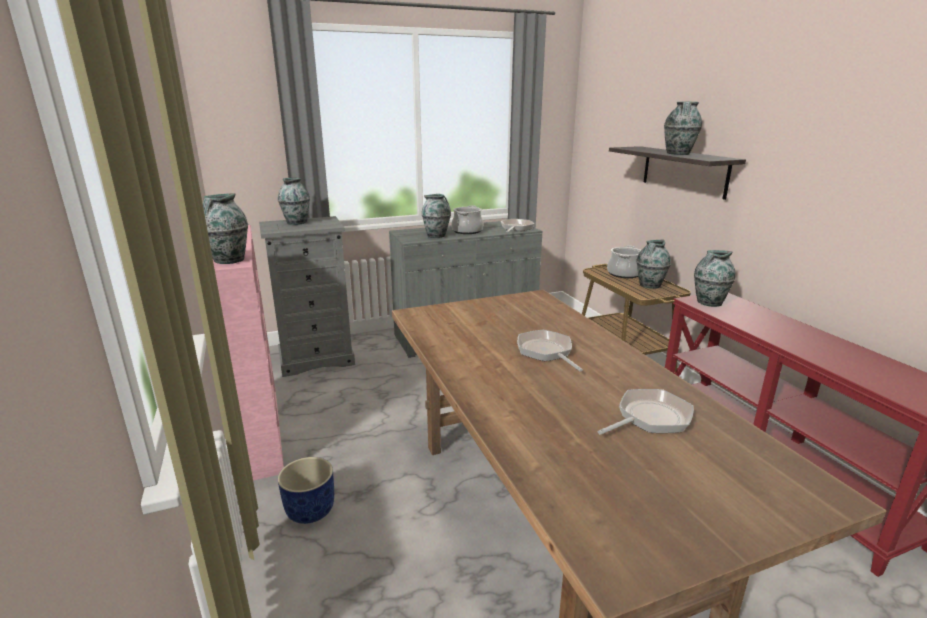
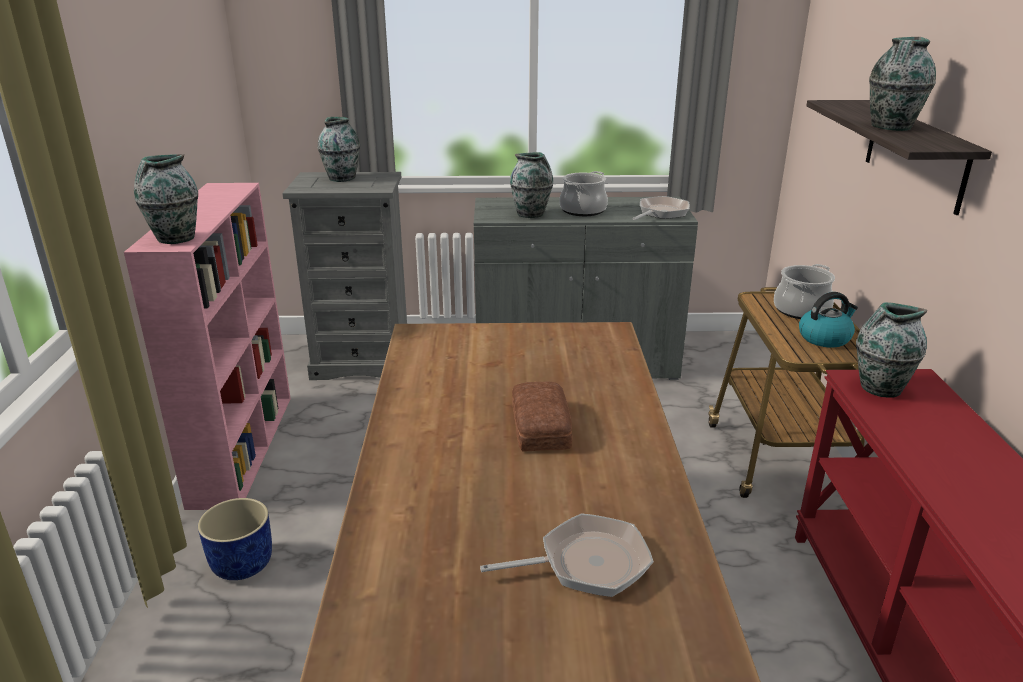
camera: 20 degrees right, 5 degrees up
(546, 352) = (539, 427): frying pan -> bread
(649, 285) = (825, 338): vase -> kettle

